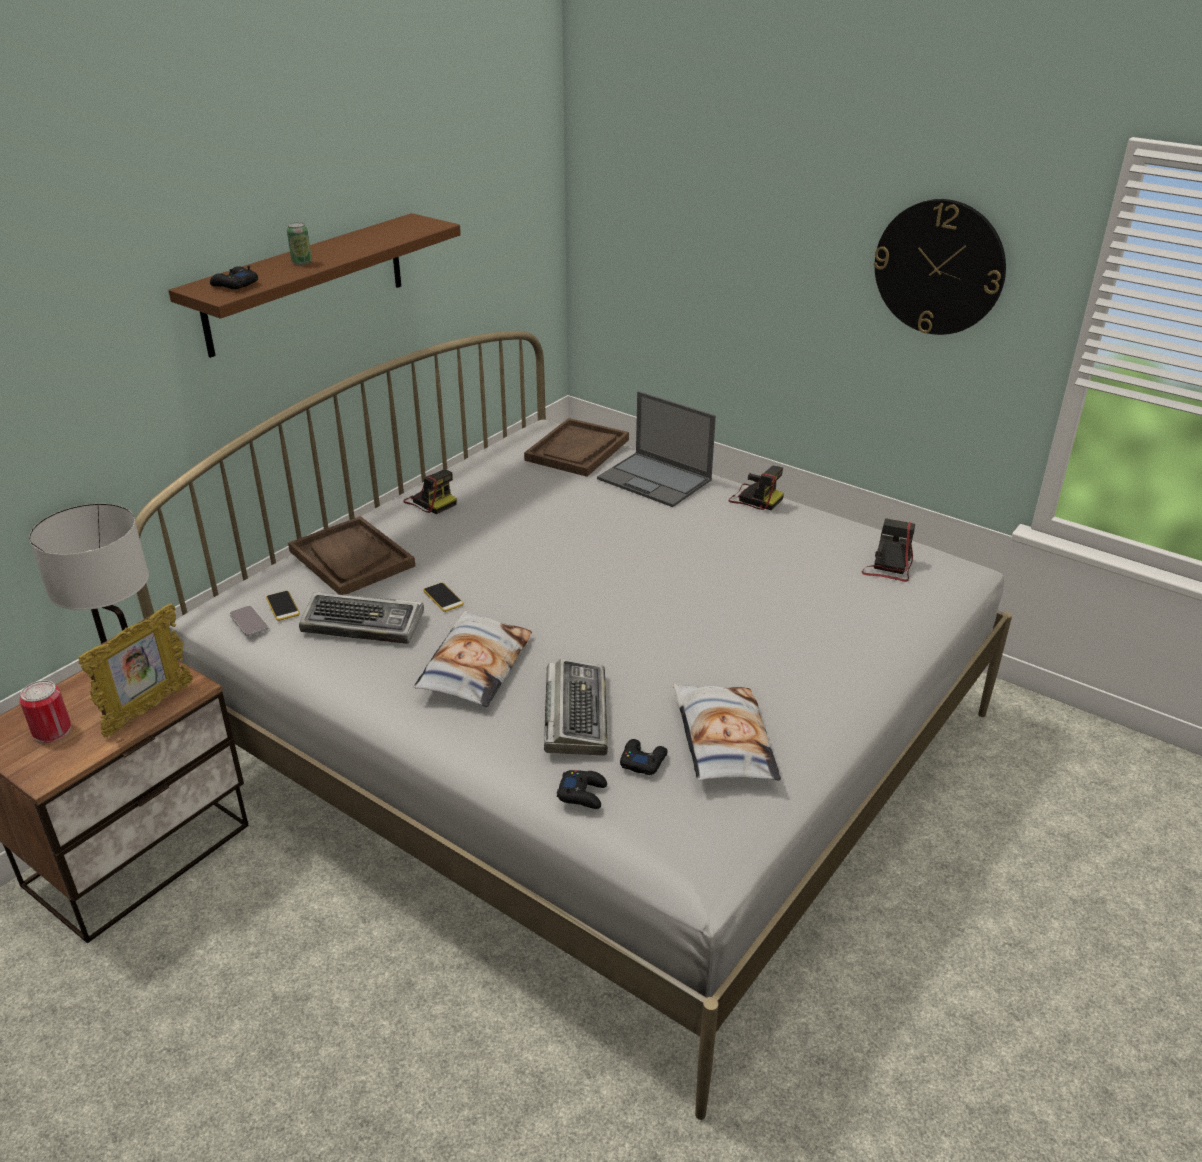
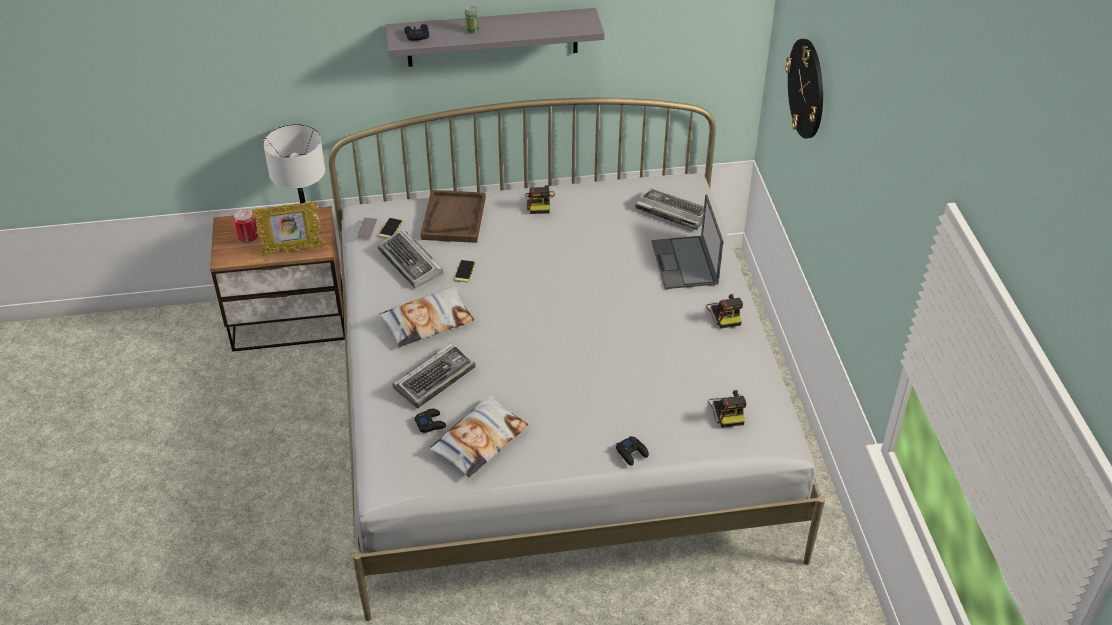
camera: 45 degrees right, 10 degrees up
(306, 283) = (492, 37): brown shelf -> grey shelf
(577, 450) = (671, 213): brown tray -> keyboard
(582, 793) = (385, 419): black game controller -> black game controller (632, 453)
(889, 566) = (728, 411): camera -> camera turned 105 degrees clockwise
(939, 267) = (878, 219): wall clock -> wall clock (807, 88)

